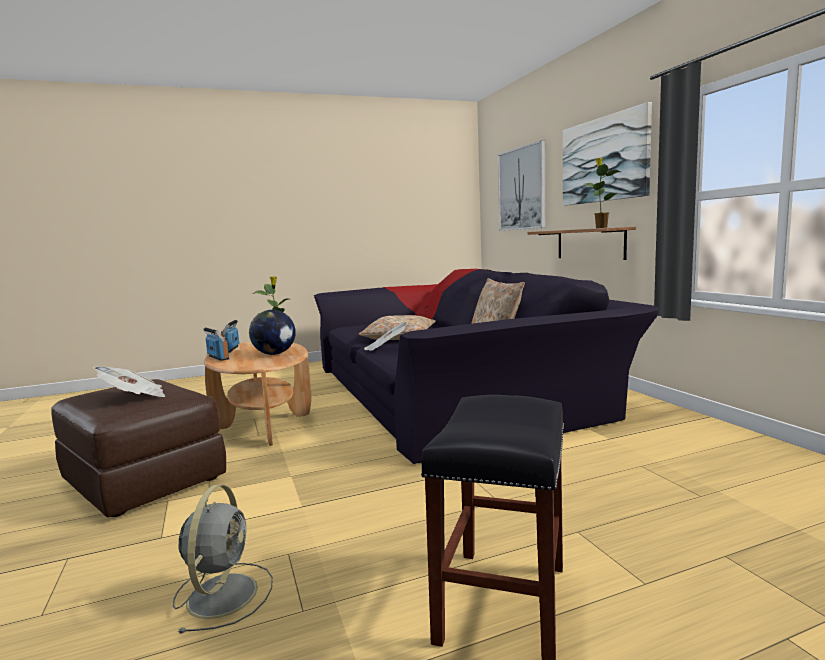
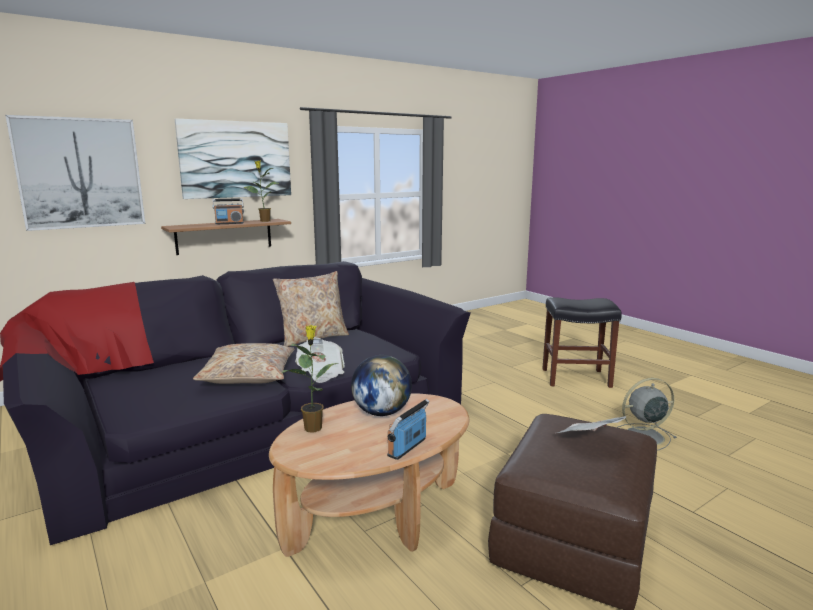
camera: 105 degrees left, 5 degrees up
(230, 349) = (347, 456): radio -> radio (229, 223)

